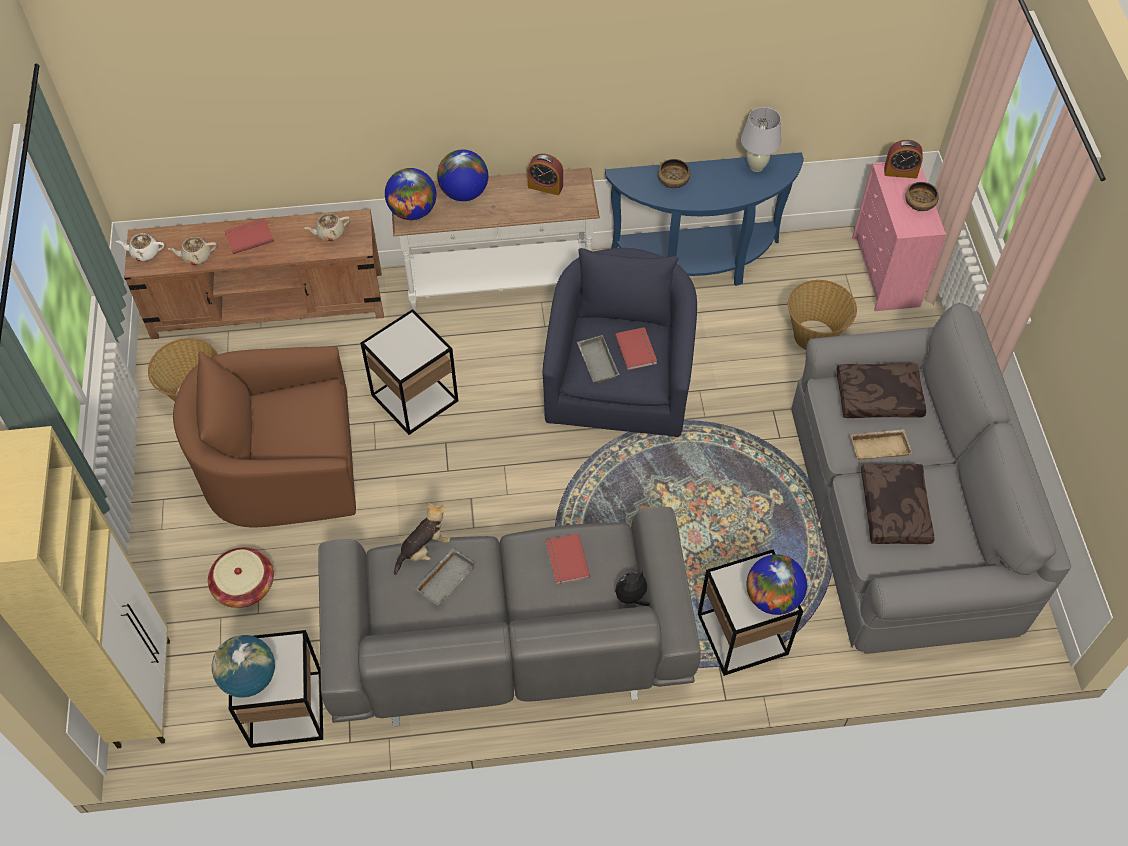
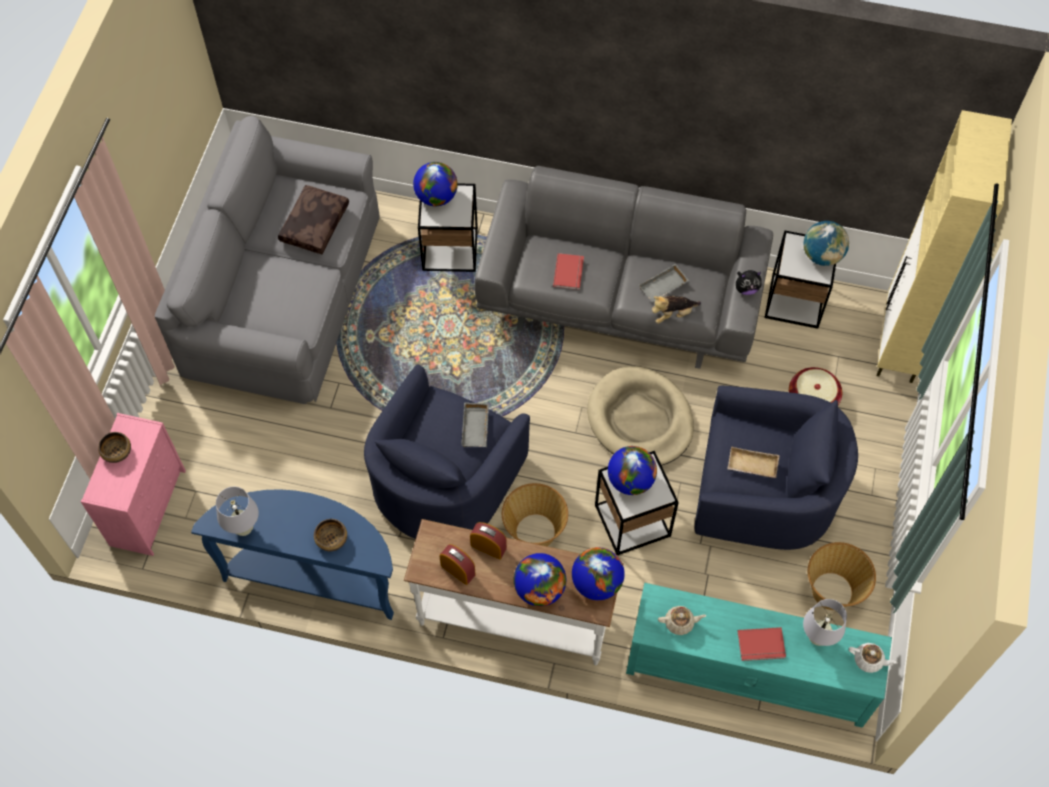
camera: 160 degrees left, 5 degrees up
(196, 256) = (817, 638): beige teapot -> white table lamp
(269, 305) = (747, 671): brown tv stand -> turquoise tv stand
(282, 467) = (764, 491): brown armchair -> blue armchair
(415, 347) = (630, 480): none -> globe
(438, 500) = (640, 419): none -> beige dog bed
(631, 597) = (531, 240): plush toy -> plush toy (746, 289)
(637, 349) = (436, 428): red book -> none
(814, 335) = (253, 464): basket -> basket (534, 531)
(877, 398) = (270, 309): brown pillow -> none
(879, 446) = (294, 271): beige tray -> beige tray (751, 466)
(900, 172) = (109, 491): alarm clock -> alarm clock (488, 546)

